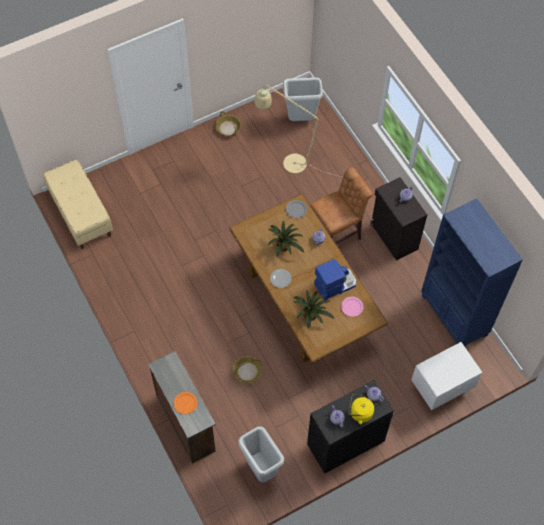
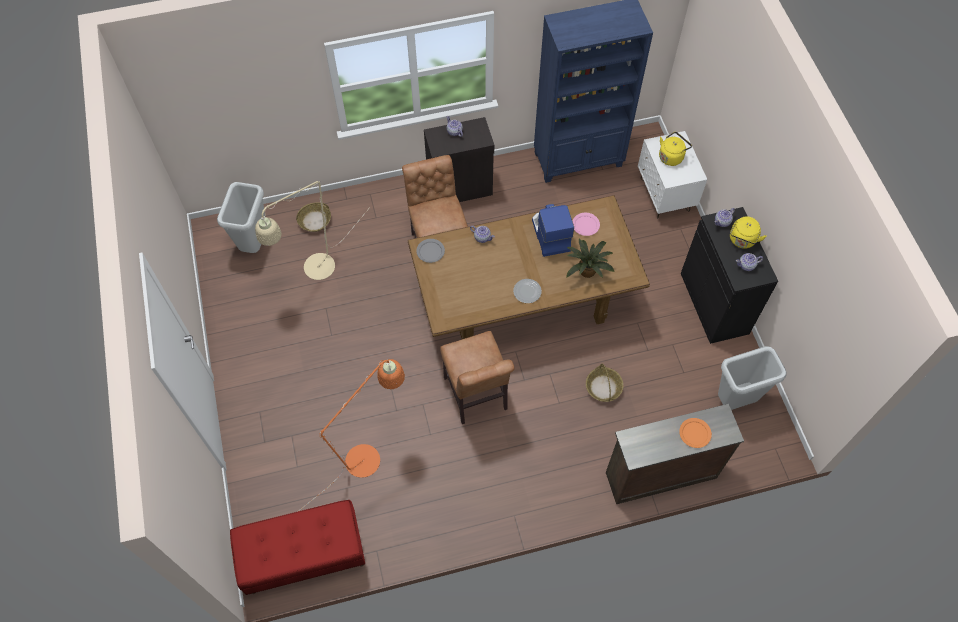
camera: 75 degrees left, 0 degrees up
(81, 214) = (304, 556): beige bench -> red bench
(158, 233) = (370, 454): none -> orange floor lamp
(217, 288) = (476, 396): none -> brown chair
(228, 128) = (233, 331): basket -> basket (315, 220)
(284, 246) = (481, 277): potted plant -> none
(450, 365) = (671, 156): none -> yellow kettle

